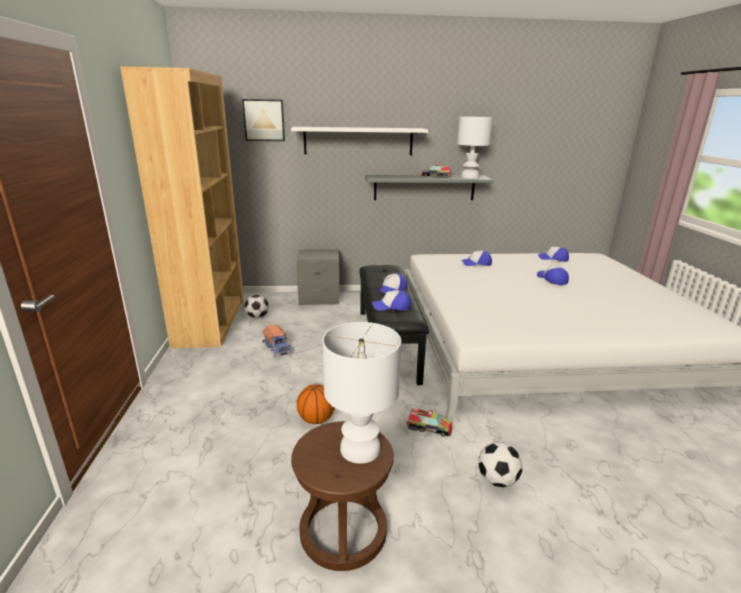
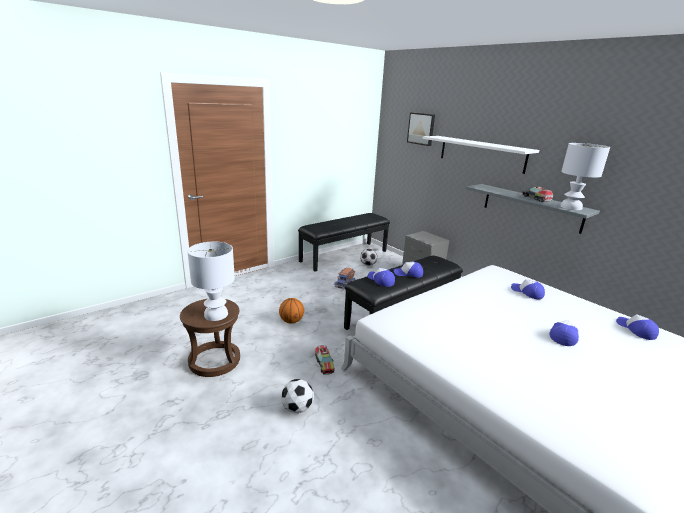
camera: 55 degrees right, 0 degrees up
(211, 321) = (344, 256): brown bookcase -> black bench

